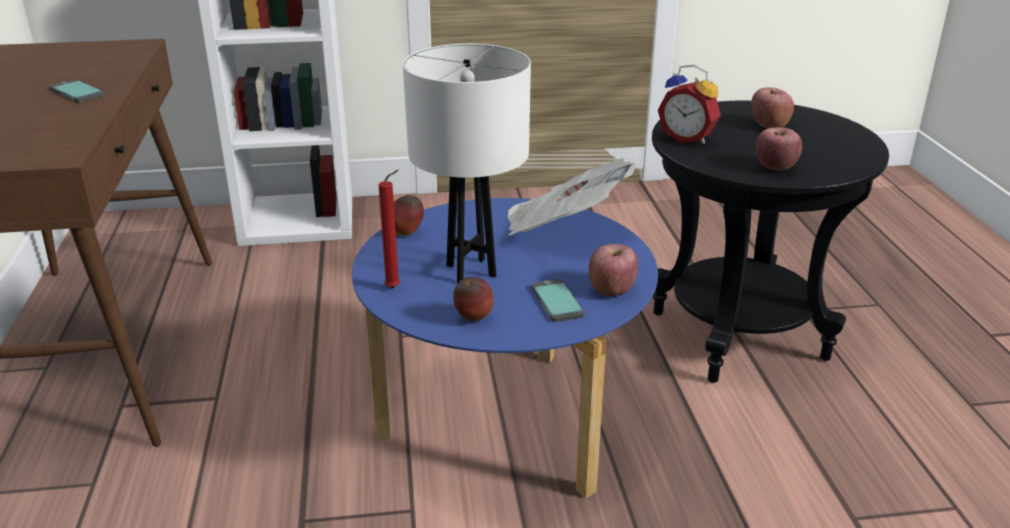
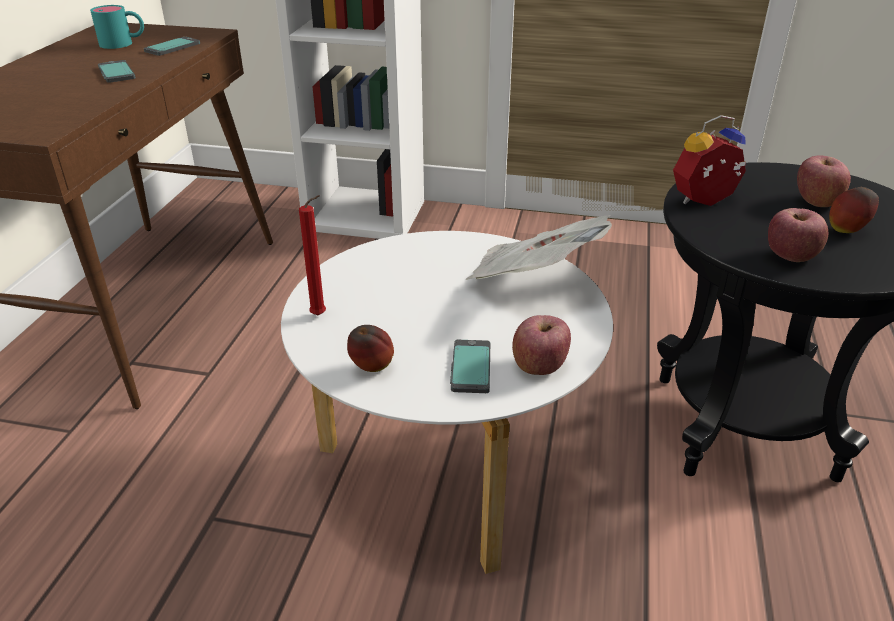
camera: 20 degrees right, 5 degrees up
(51, 64) = (123, 43): none -> turquoise mug
(112, 62) = (172, 47): none -> phone
(407, 233) = (372, 257): apple -> apple (846, 231)
(471, 270) = (406, 311): white table lamp -> none
(504, 424) = (446, 466): blue coffee table -> white coffee table
(688, 138) = (706, 202): alarm clock -> alarm clock turned 105 degrees clockwise

